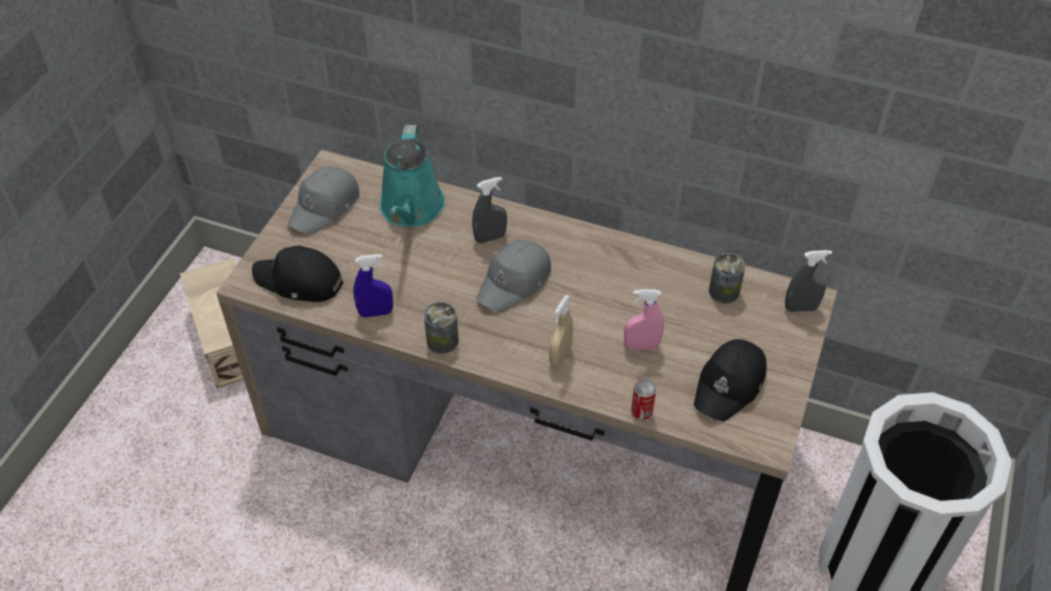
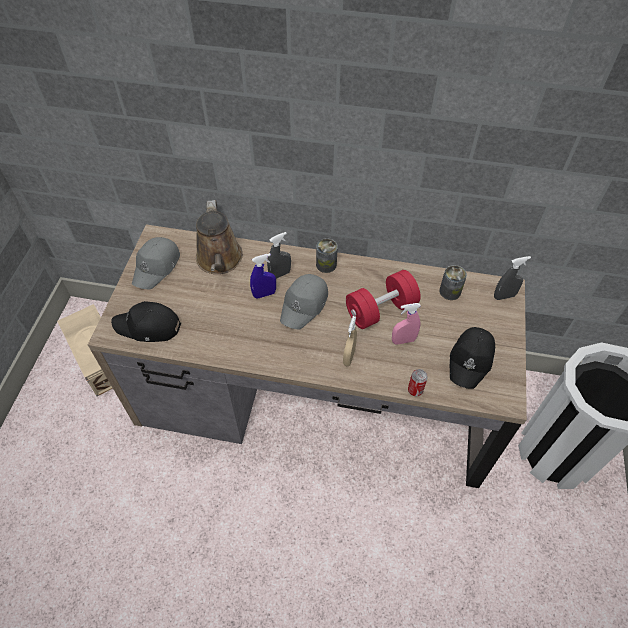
camera: 10 degrees left, 5 degrees up
(376, 313) = (209, 343): blue spray bottle -> blue spray bottle (264, 294)
(411, 209) = (219, 260): turquoise watering can -> brown watering can
(442, 341) = (262, 357): can -> can (326, 264)
(619, 302) = (381, 310): none -> red dumbbell

